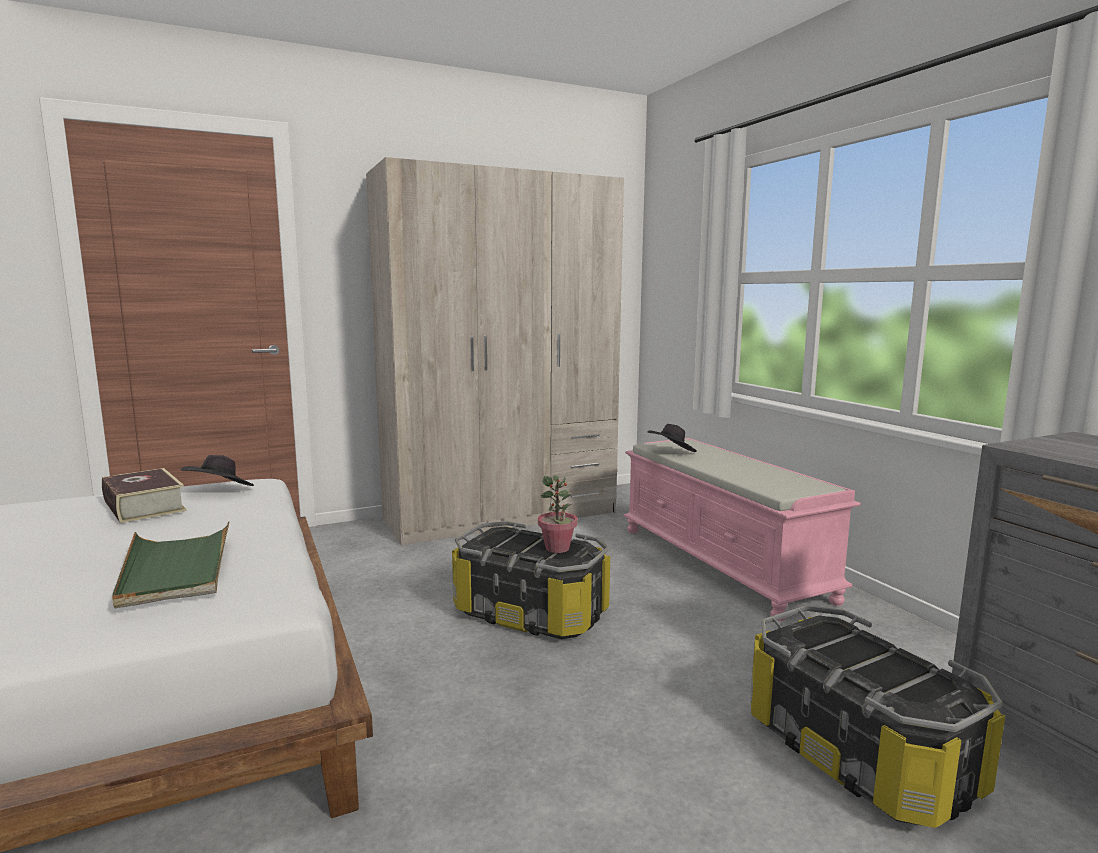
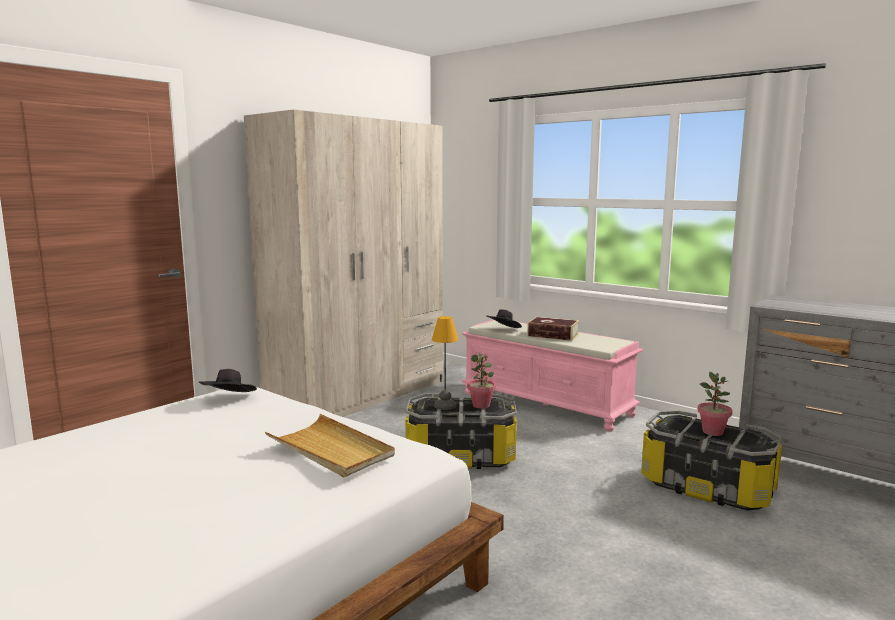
camera: 25 degrees left, 0 degrees up
(144, 506) = (190, 419): book -> book (553, 335)
(176, 568) = (330, 449): green tray -> beige tray
(511, 540) = (444, 406): none -> table lamp
(870, 660) = (712, 432): none -> potted plant

